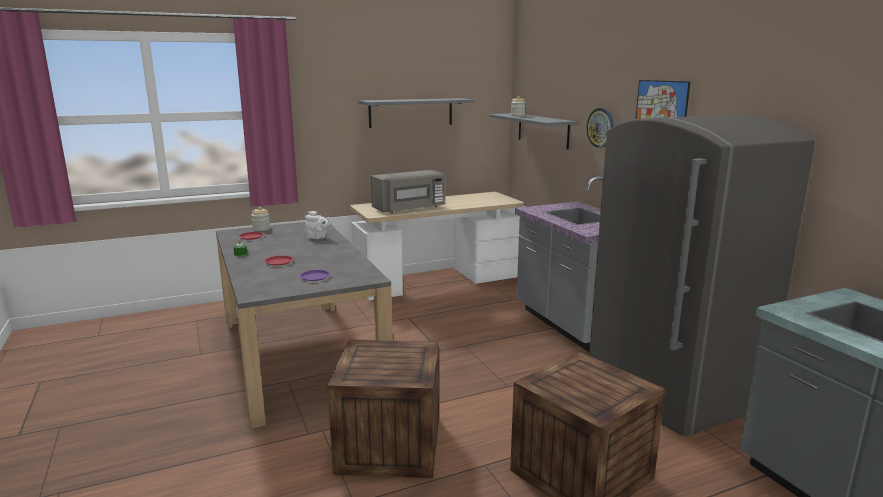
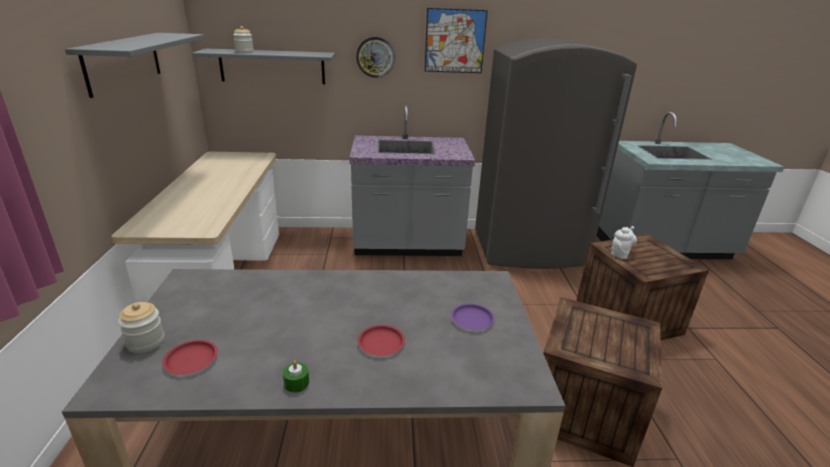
camera: 70 degrees left, 10 degrees up
(318, 237) = (277, 291): white teapot -> white teapot (620, 253)
(410, 208) = (211, 204): grey microwave -> none

